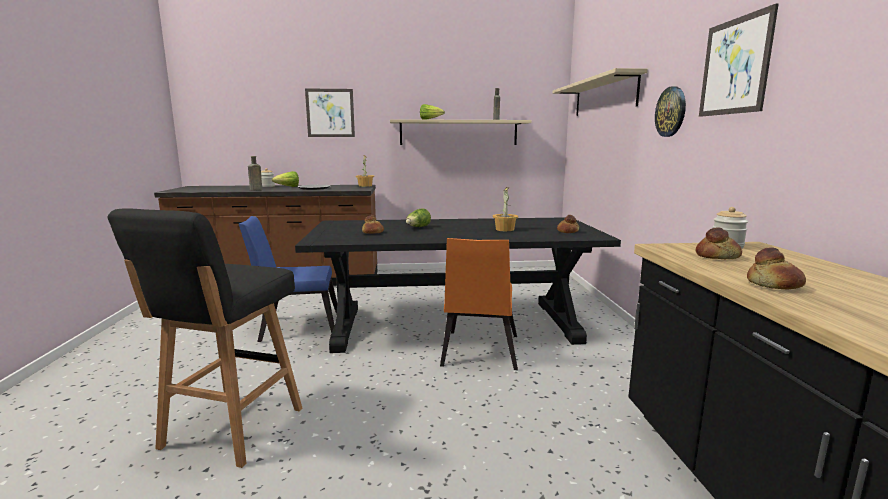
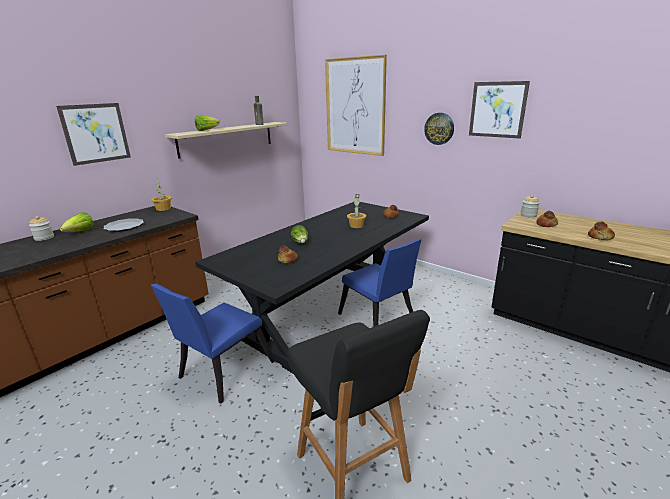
camera: 45 degrees left, 10 degrees up
(255, 190) = (60, 249): brown bottle -> none
(479, 353) = (378, 319): orange chair -> blue chair
(604, 96) = (355, 106): beige shelf -> picture

